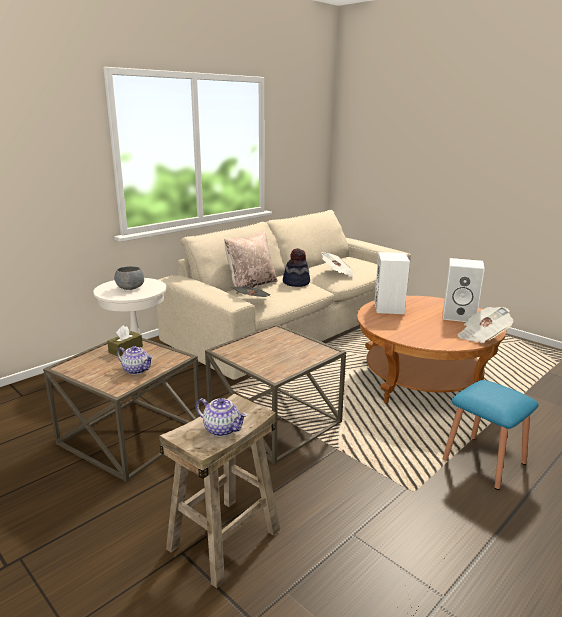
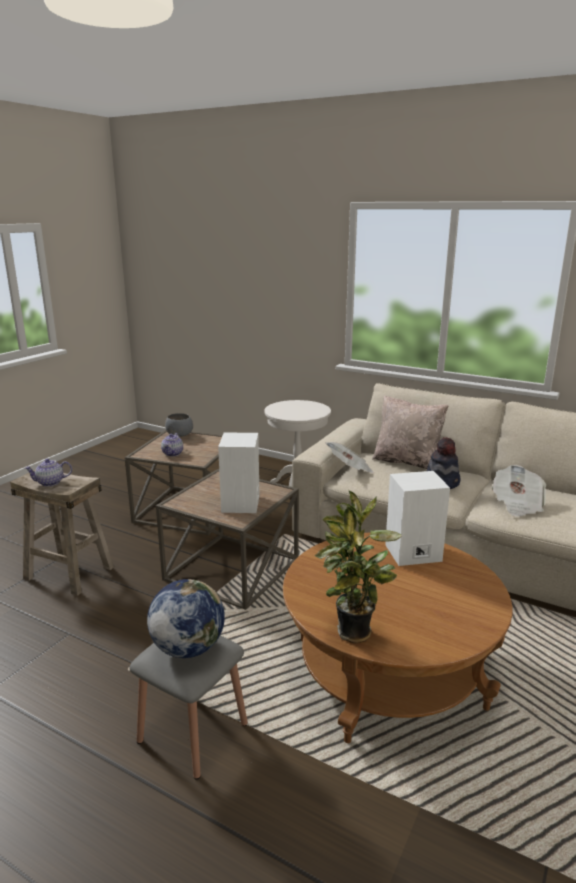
camera: 75 degrees right, 0 degrees up
(126, 349) = (208, 443): brown tissue box -> none
(131, 288) = (296, 409): grey bowl -> grey bowl (180, 435)
(222, 429) = (50, 483): teapot -> teapot turned 60 degrees clockwise
(460, 316) = (432, 616): white speaker -> white speaker (241, 504)
(482, 336) = (353, 635): newspaper -> potted plant
(484, 461) = (193, 732): blue stool -> grey stool
(497, 392) = (188, 648): none -> globe

